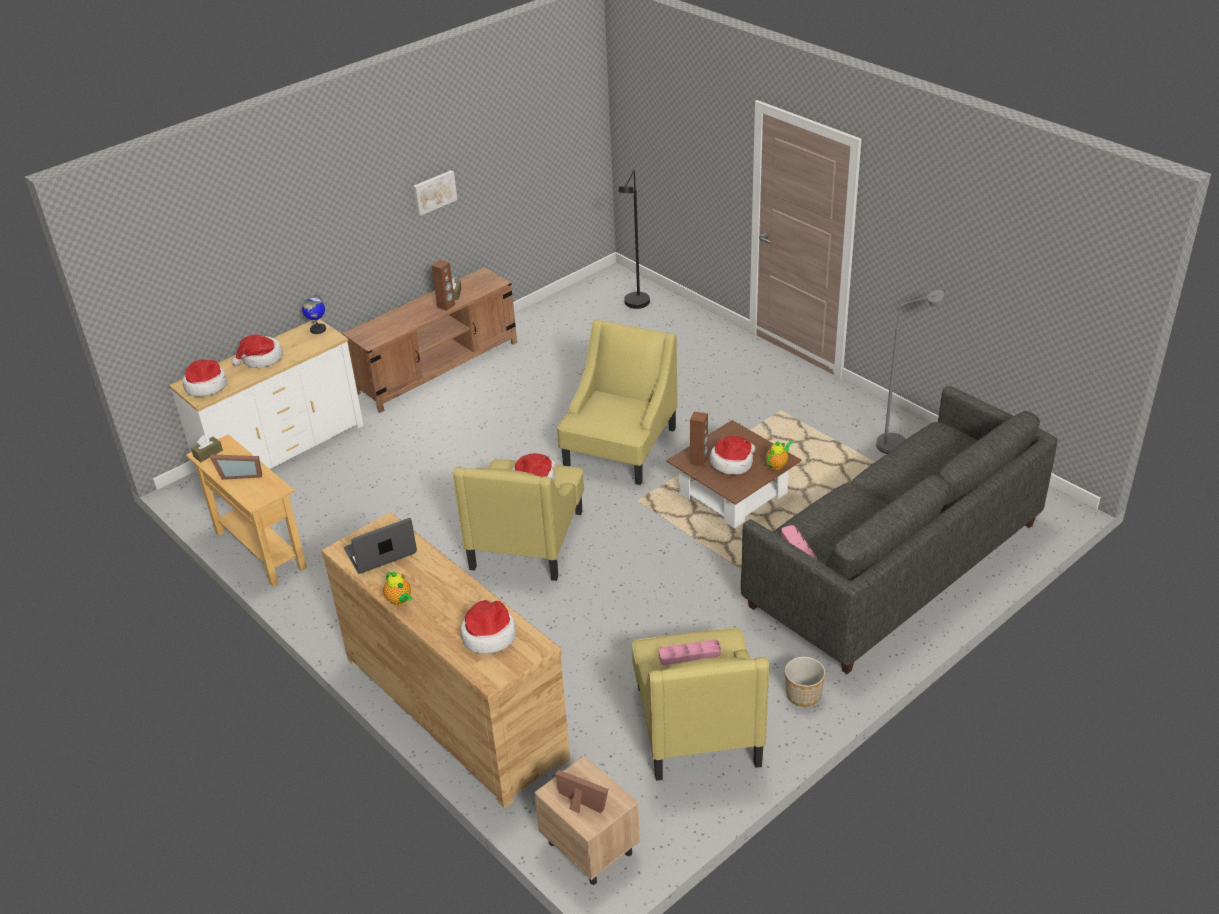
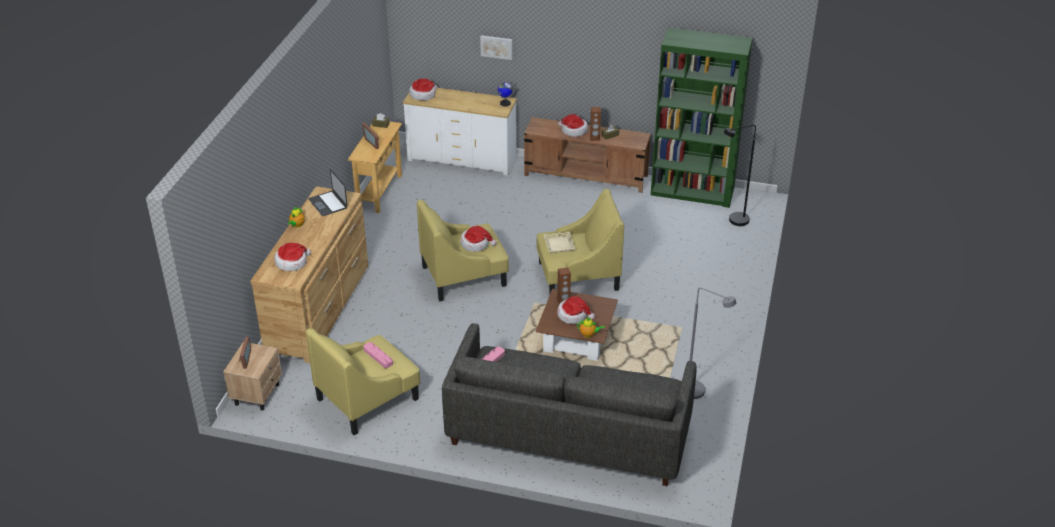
camera: 55 degrees right, 0 degrees up
(261, 359) = (461, 99): hat -> hat (573, 131)
(380, 551) = (328, 203): laptop -> laptop turned 150 degrees counterclockwise
(434, 192) = (622, 65): picture -> picture (496, 46)
(555, 310) = (692, 192): none -> green bookcase
(604, 417) = (559, 244): none -> beige tray
(803, 694) = (421, 432): planter -> none

